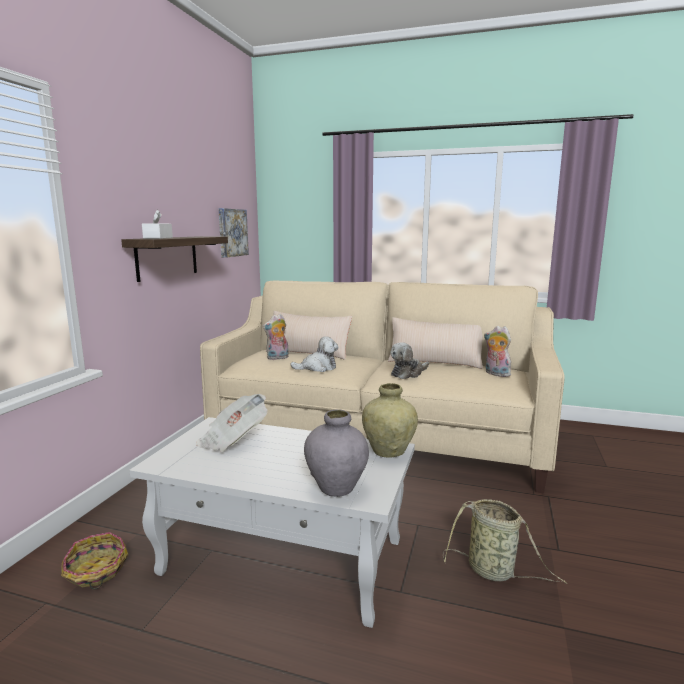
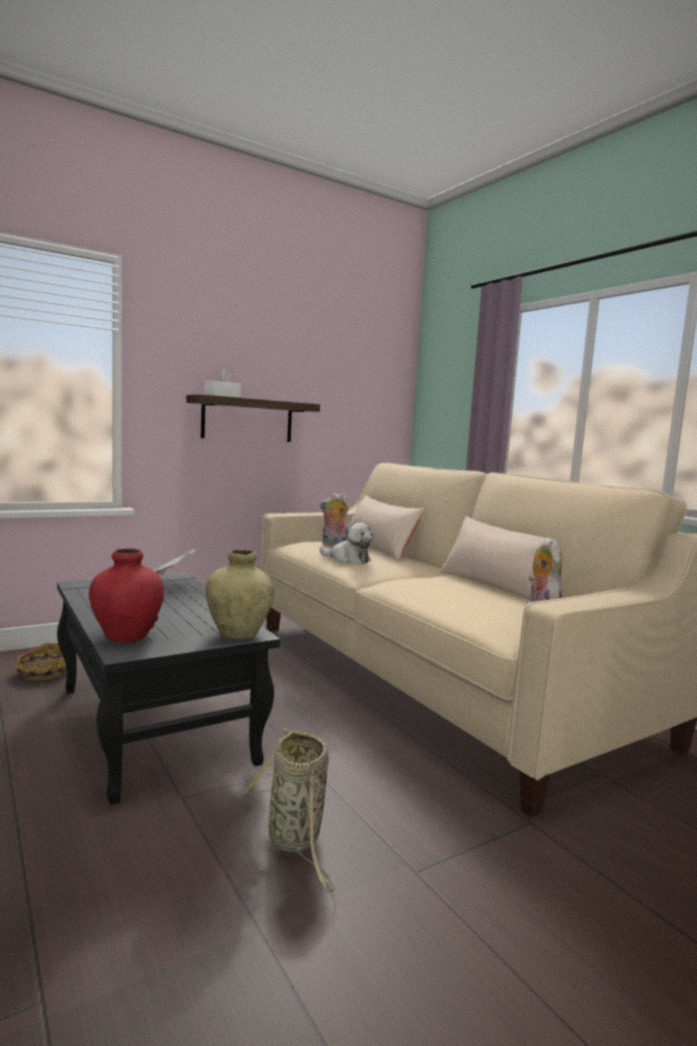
camera: 40 degrees right, 5 degrees down
(231, 232) = (359, 406): picture -> none
(285, 557) = (155, 724): white coffee table -> black coffee table
(336, 488) = (127, 636): grey vase -> red vase
(408, 373) = (423, 584): plush toy -> none

